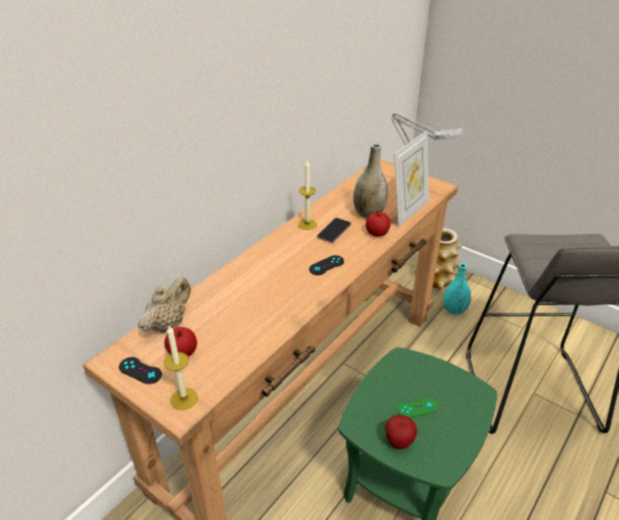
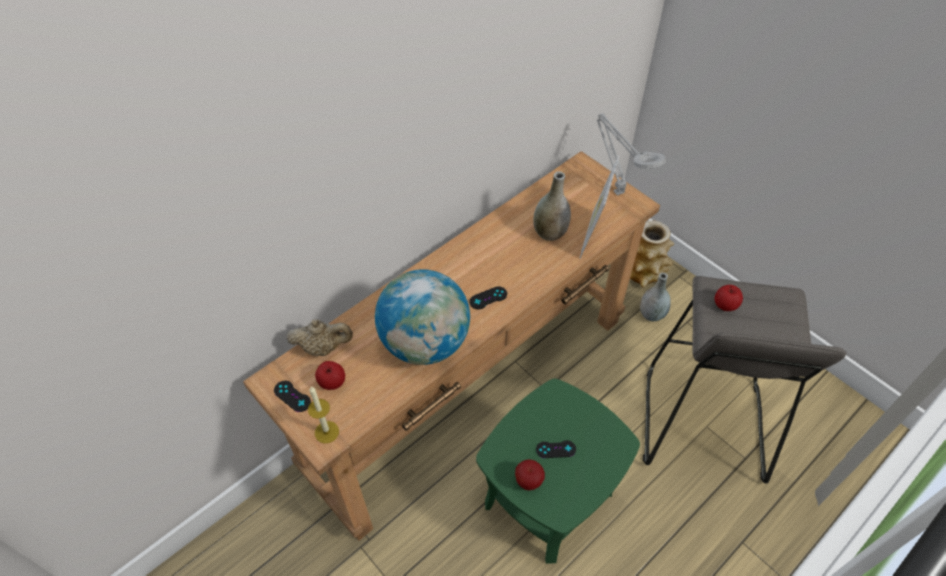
camera: 10 degrees right, 15 degrees up
(168, 323) = (323, 347): beige teapot -> beige teapot turned 45 degrees clockwise
(273, 307) = (425, 343): none -> globe
(307, 224) = (481, 240): candle -> none
(334, 231) = (506, 253): phone -> none
(377, 233) = (551, 262): apple -> apple (725, 305)
(408, 211) = (593, 236): picture frame -> picture frame turned 150 degrees clockwise
(417, 408) = (556, 449): green game controller -> black game controller
(454, 310) = (651, 315): turquoise vase -> grey vase

